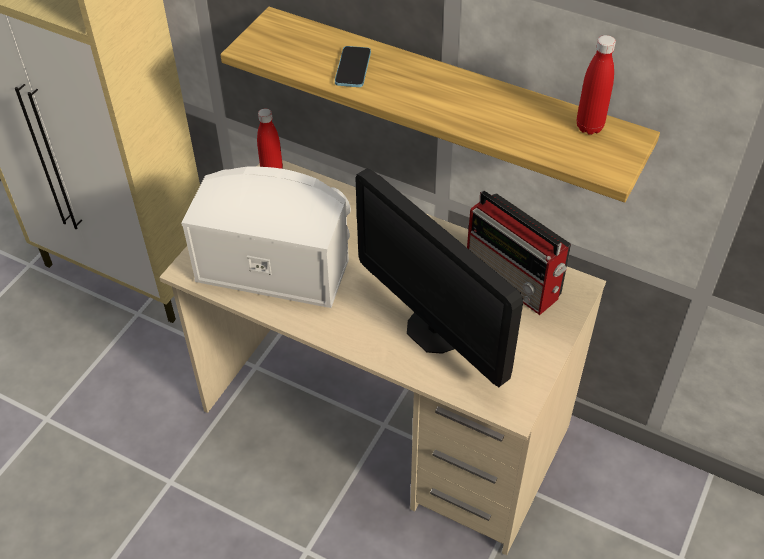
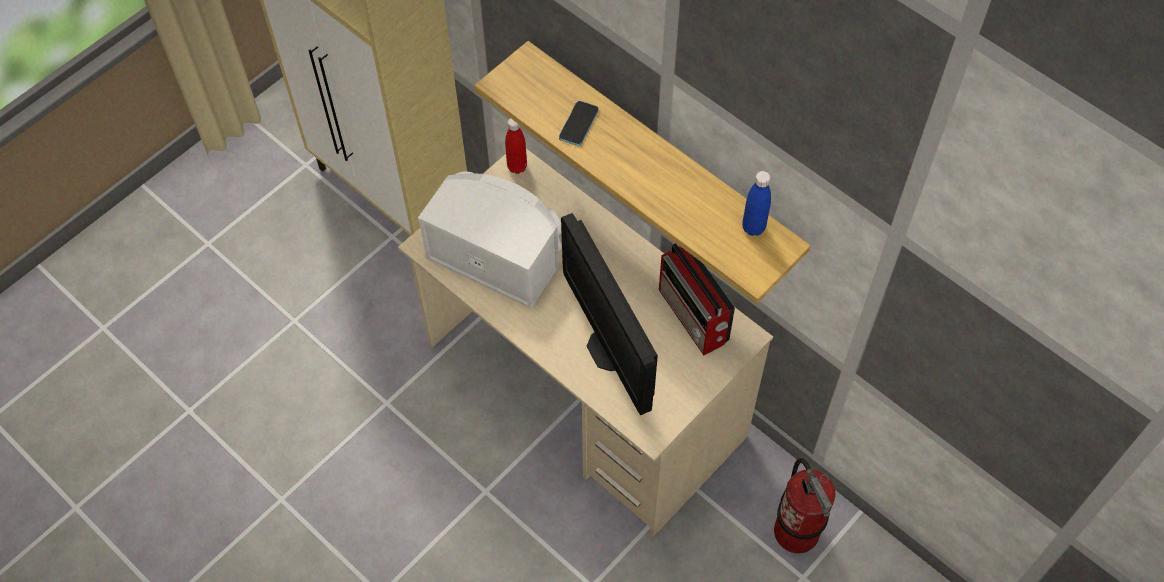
camera: 15 degrees right, 10 degrees up
(589, 127) = (753, 227): red bottle -> blue bottle
(655, 510) = (797, 530): none -> fire extinguisher

